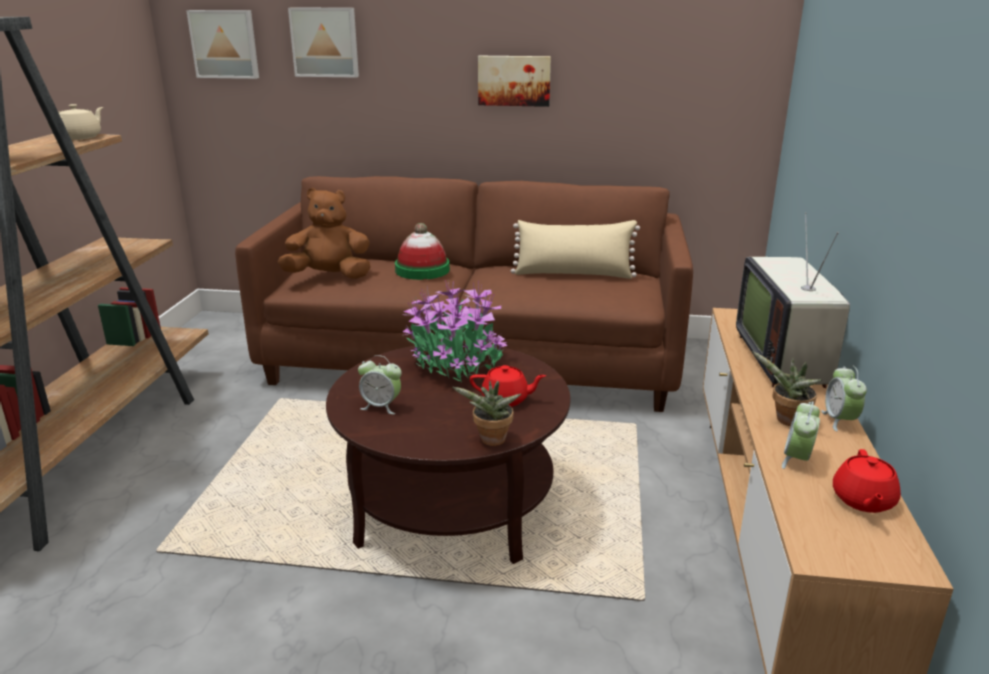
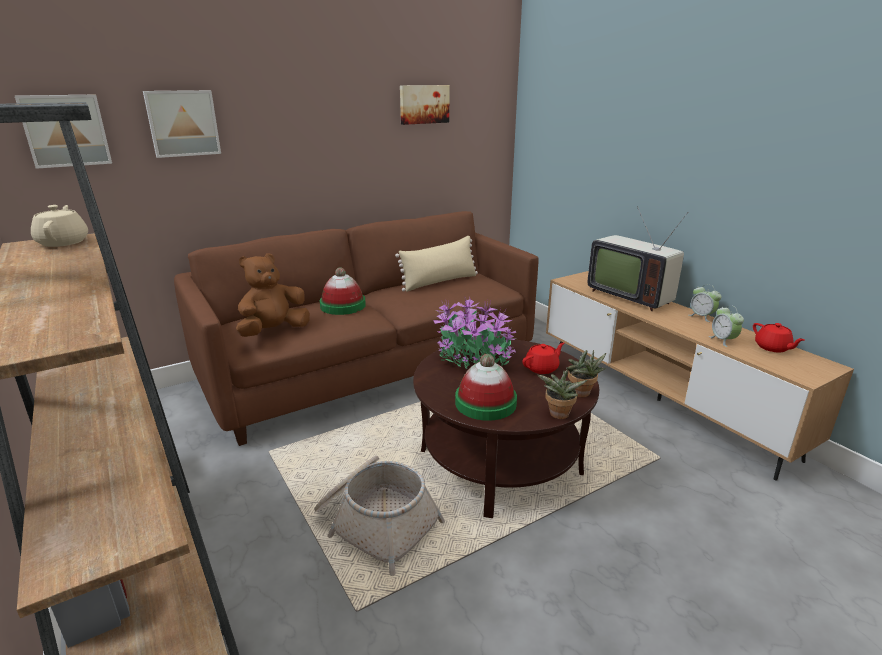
camera: 40 degrees left, 0 degrees up
(267, 496) = (375, 522): none -> basket
(381, 406) = (485, 403): alarm clock -> hat
(514, 80) = (351, 145): picture -> picture (424, 104)
(786, 421) = (686, 325): potted plant -> potted plant (558, 415)

